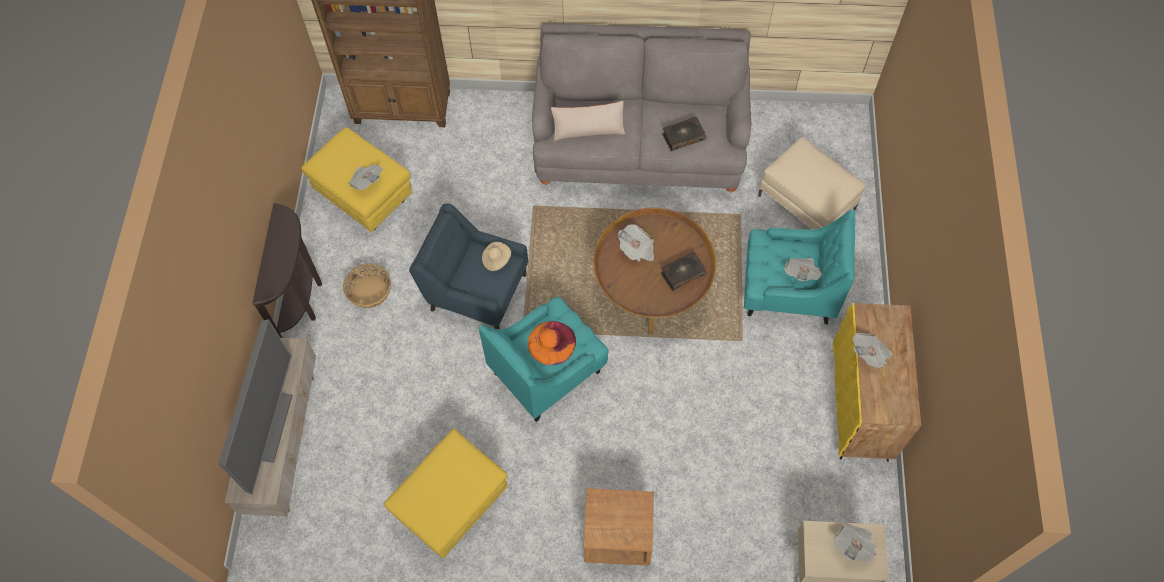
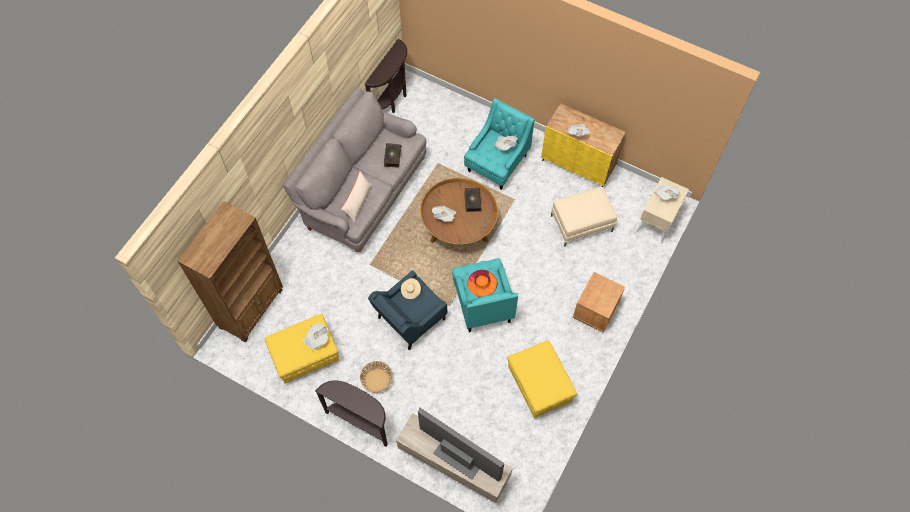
camera: 65 degrees left, 0 degrees up
(806, 114) = (393, 100): none -> brown console table
(806, 202) = (448, 128): beige ottoman -> beige ottoman (581, 223)

